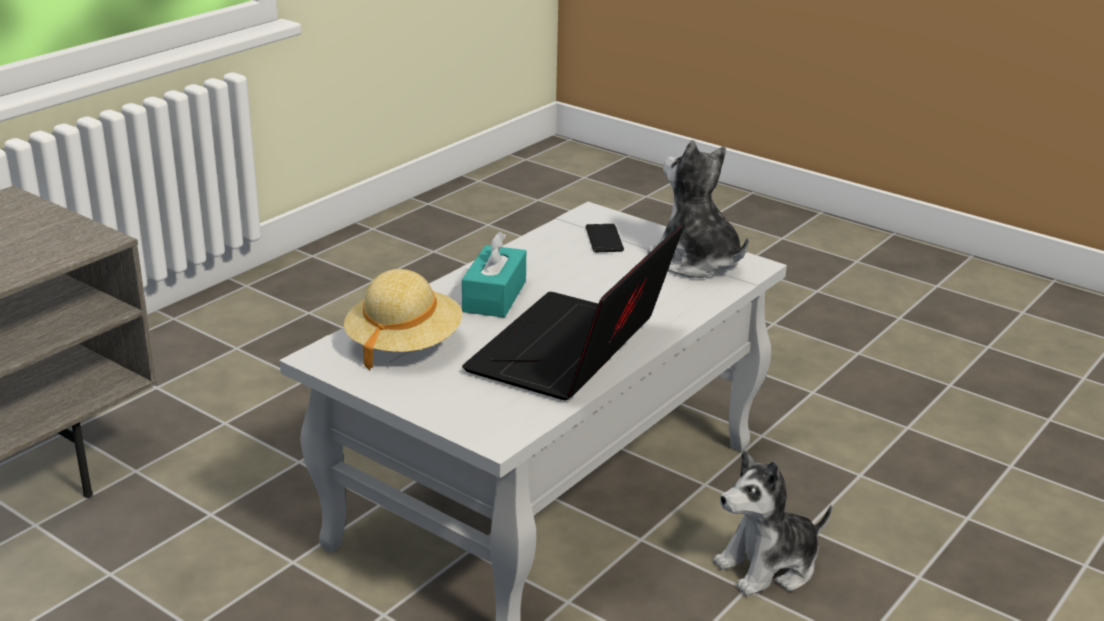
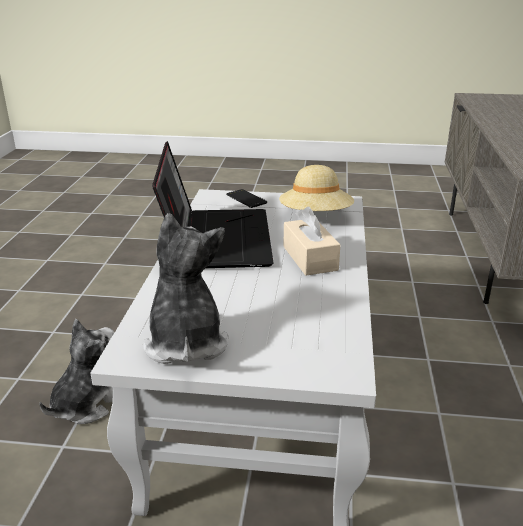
camera: 150 degrees right, 0 degrees up
(494, 296) = (310, 258): turquoise tissue box -> beige tissue box
(604, 239) = (295, 340): phone -> phone (246, 199)
(696, 262) = (185, 342): plush toy -> plush toy turned 120 degrees counterclockwise

